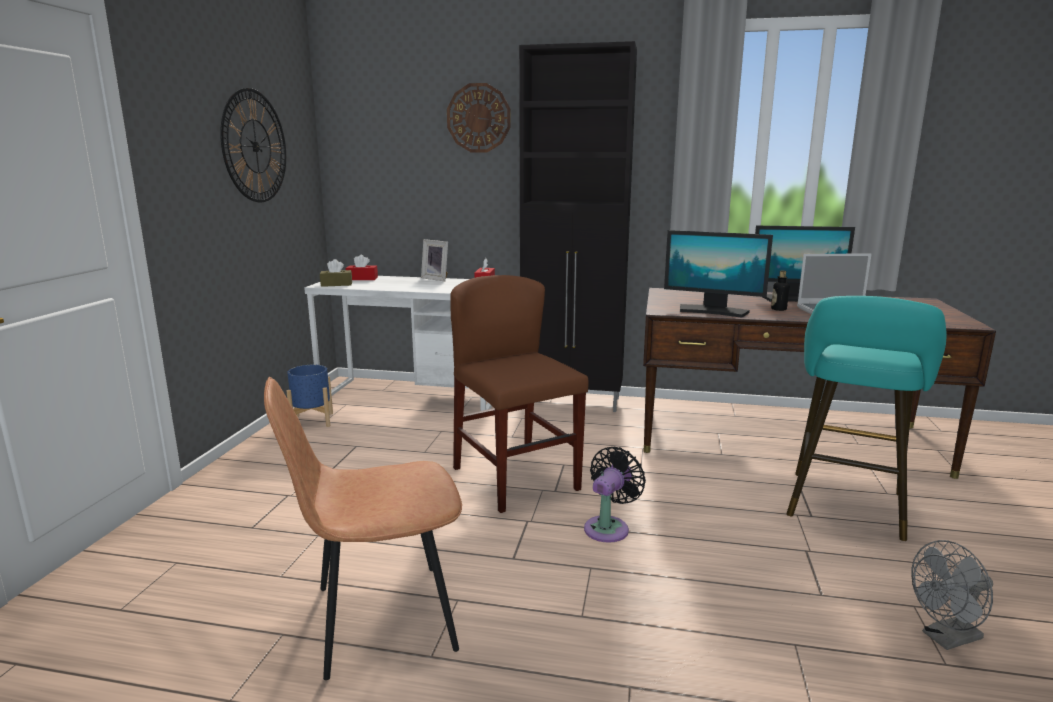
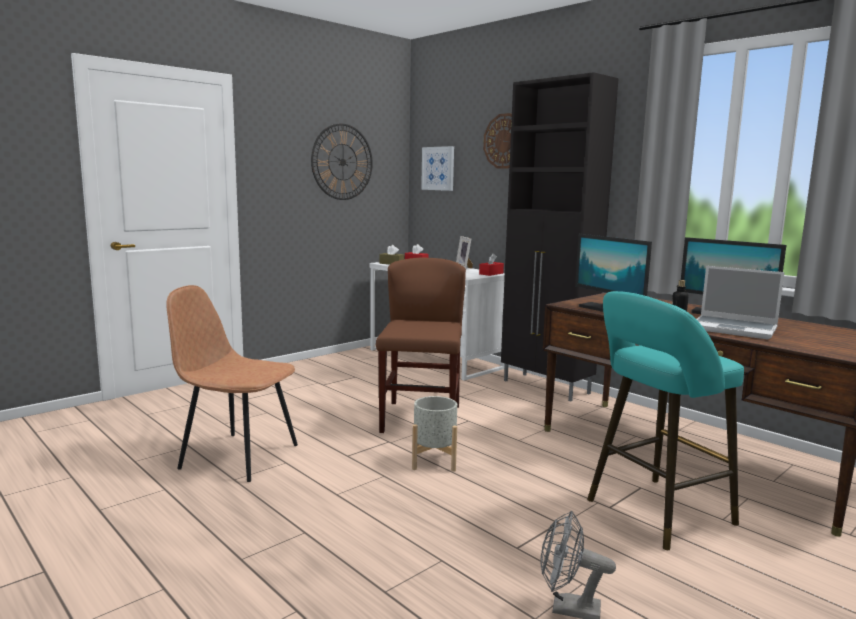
camera: 35 degrees right, 5 degrees down
(312, 420) = (352, 358): blue planter -> none
(373, 152) = (438, 168): none -> picture
(609, 527) = (434, 461): black fan -> grey planter

